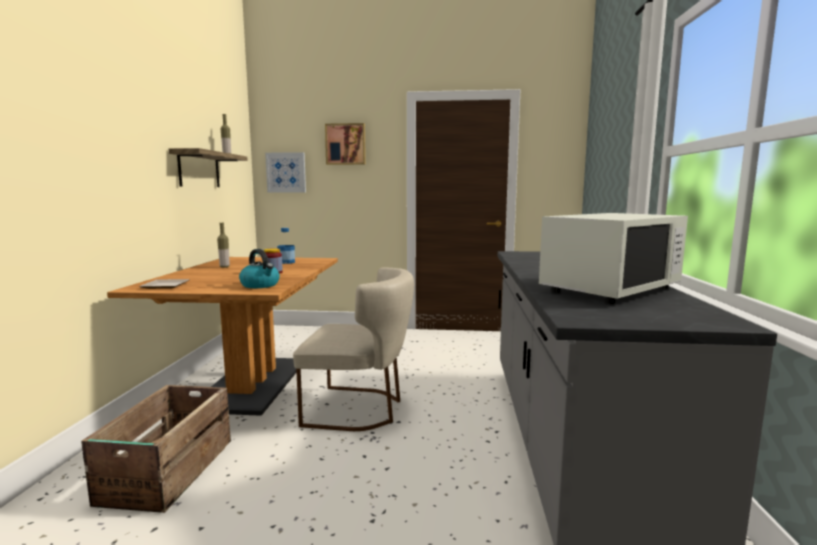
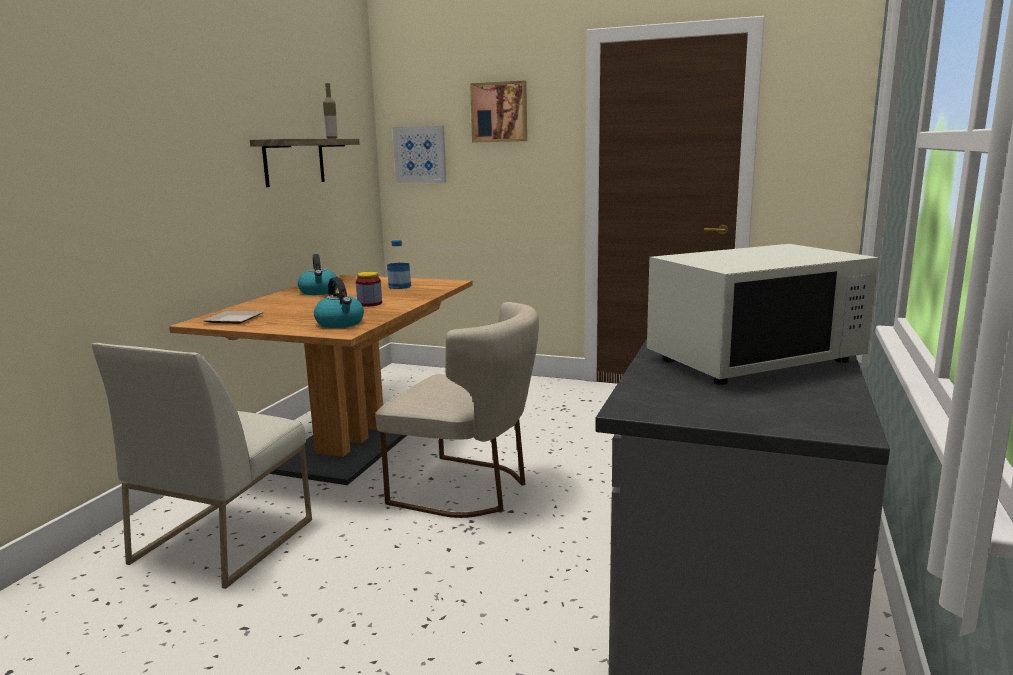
camera: 15 degrees right, 5 degrees up
(166, 472) = (223, 540): crate -> white chair
(224, 267) = (319, 292): bottle -> kettle

